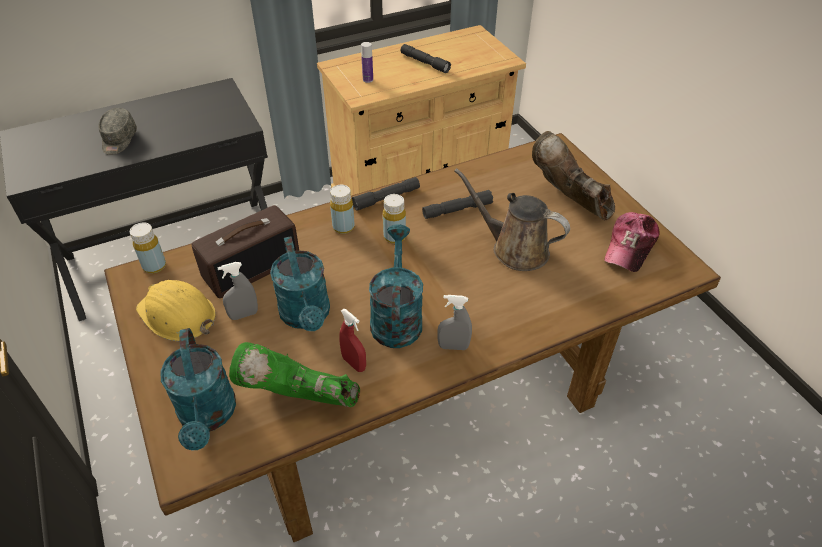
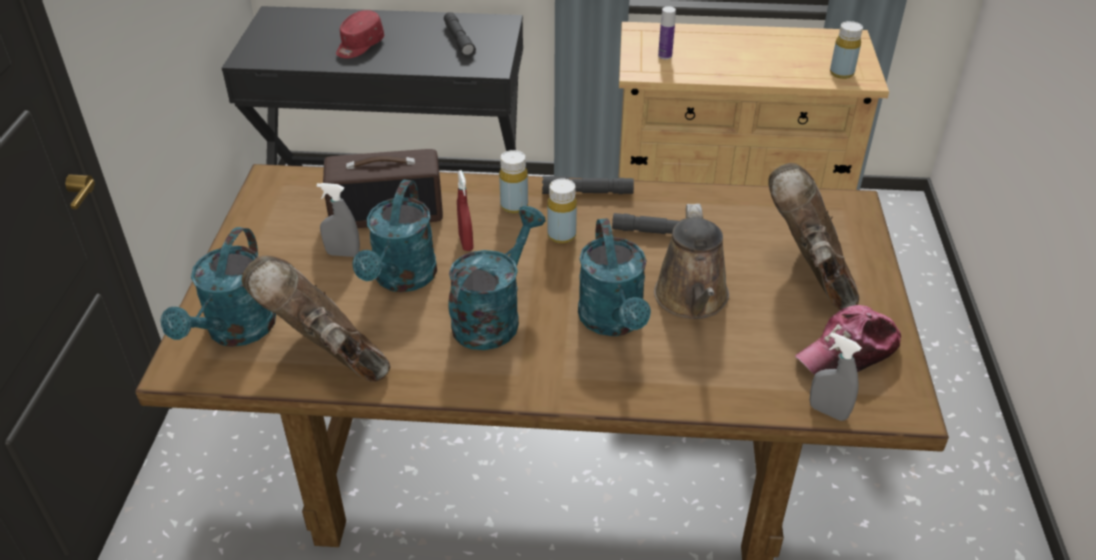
camera: 30 degrees right, 5 degrees down
(119, 140) = (359, 46): grey cap -> red cap
(154, 266) = (298, 177): yellow bottle -> yellow bottle (841, 73)
(177, 315) = (283, 230): yellow hard hat -> none
(300, 402) = (328, 357): green boot -> brown boot
(354, 363) = (410, 343): red spray bottle -> red spray bottle (466, 243)
(425, 63) = (752, 56): grey flashlight -> grey flashlight (459, 40)
(453, 346) = (528, 372): grey spray bottle -> grey spray bottle (828, 411)
(479, 286) = (614, 322): none -> turquoise watering can
(514, 249) = (692, 300): brown watering can -> brown watering can turned 150 degrees counterclockwise

